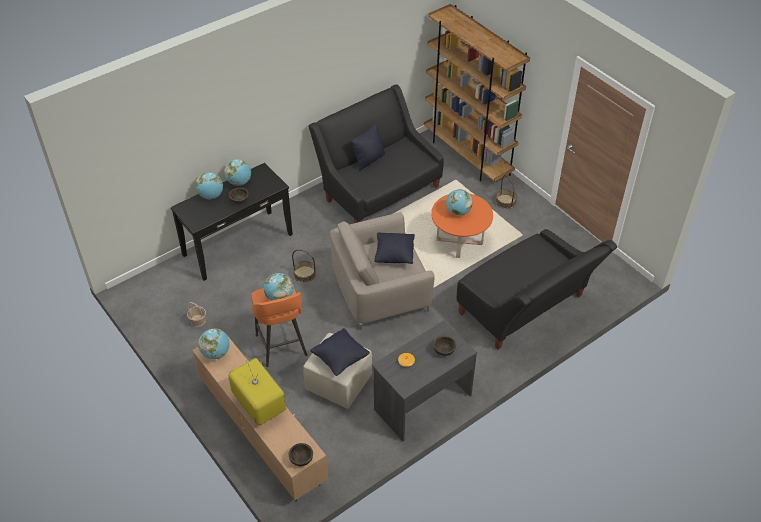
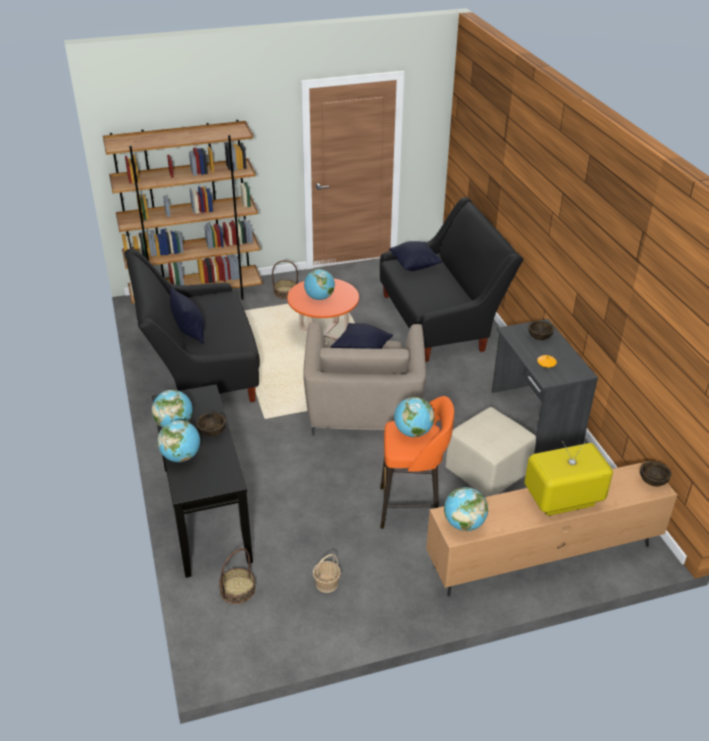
camera: 70 degrees left, 10 degrees down
(304, 274) = (300, 461): basket -> basket (237, 590)
(340, 359) = (497, 429): black pillow -> black pillow (414, 265)

